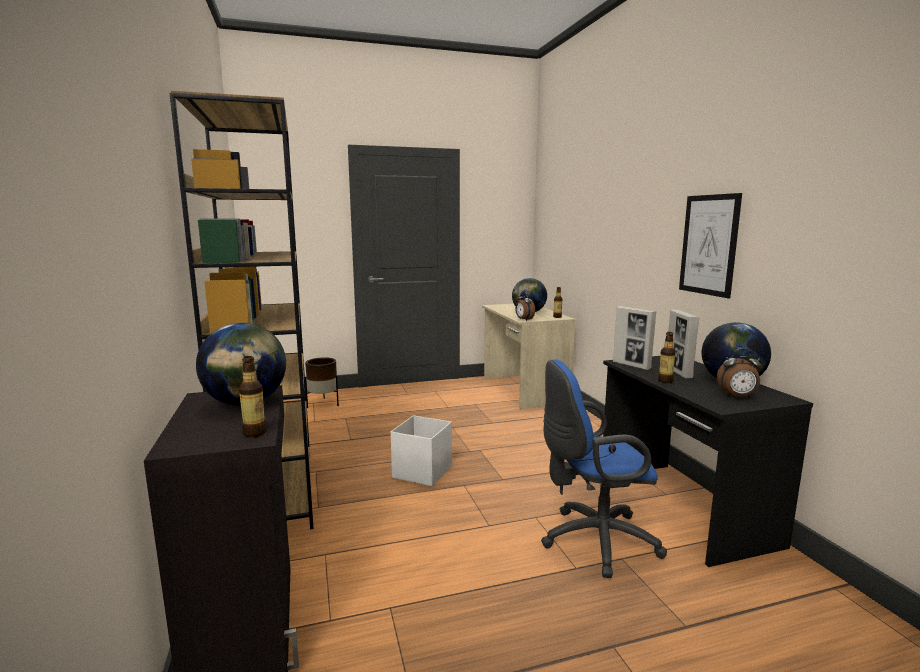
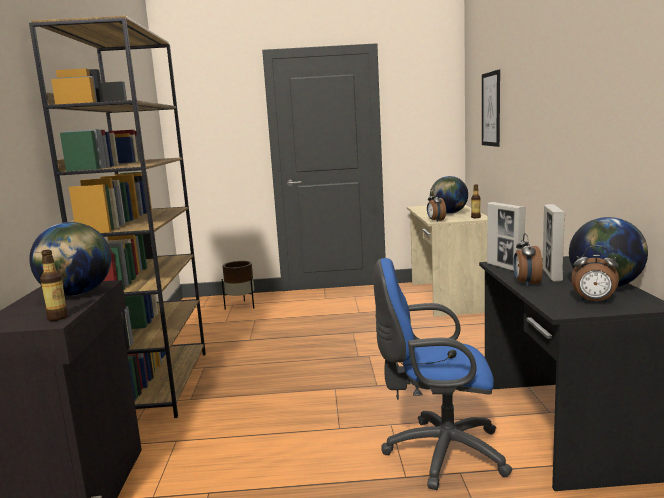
camera: 15 degrees right, 0 degrees up
(421, 472) = (300, 374): white storage box -> none
(665, 381) = (526, 283): bottle -> alarm clock
(709, 245) = (596, 129): picture -> picture (491, 109)

